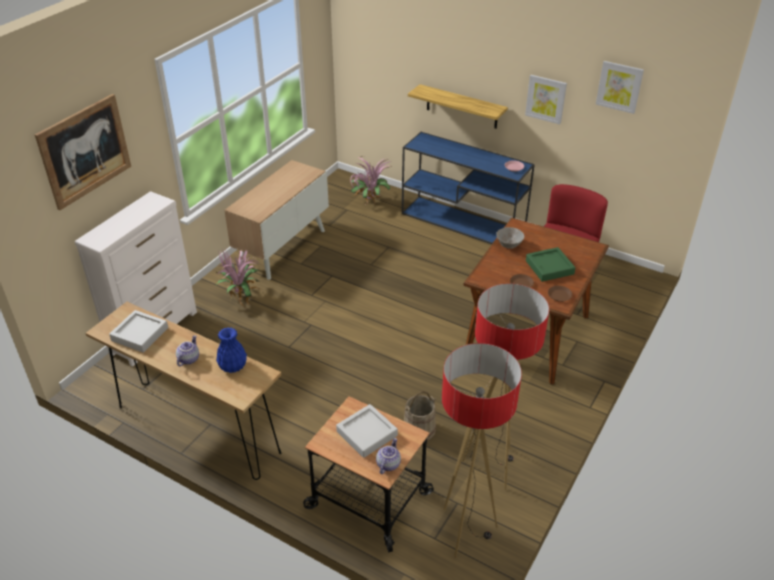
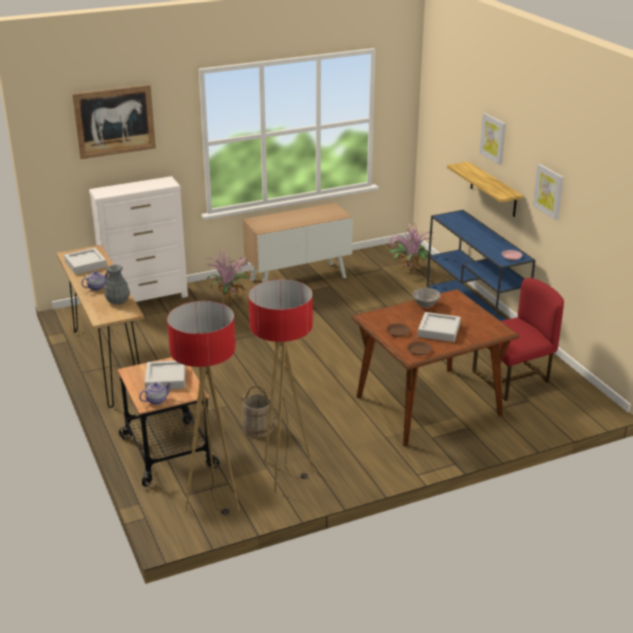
camera: 35 degrees right, 10 degrees down
(232, 366) = (117, 301): blue vase -> grey vase
(549, 267) = (439, 330): green tray -> grey tray
(619, 86) = (600, 187): picture -> picture (493, 138)

